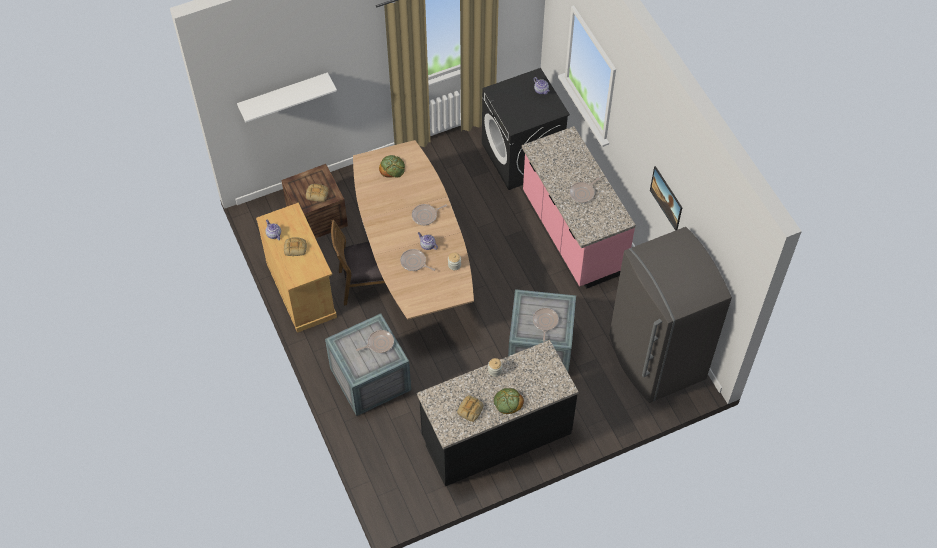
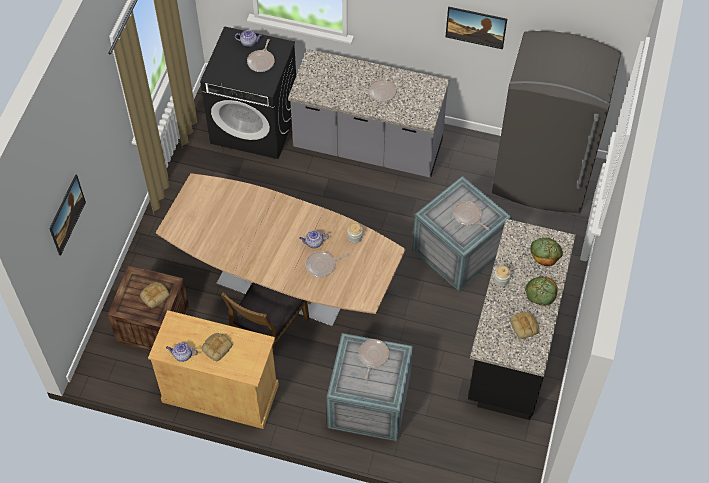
camera: 50 degrees left, 0 degrees up
(284, 95) = (69, 221): white shelf -> picture
(392, 168) = (202, 211): bread -> bread (545, 252)
(425, 216) = (281, 222): frying pan -> frying pan (261, 61)
(572, 234) = (368, 147): pink counter -> grey counter

